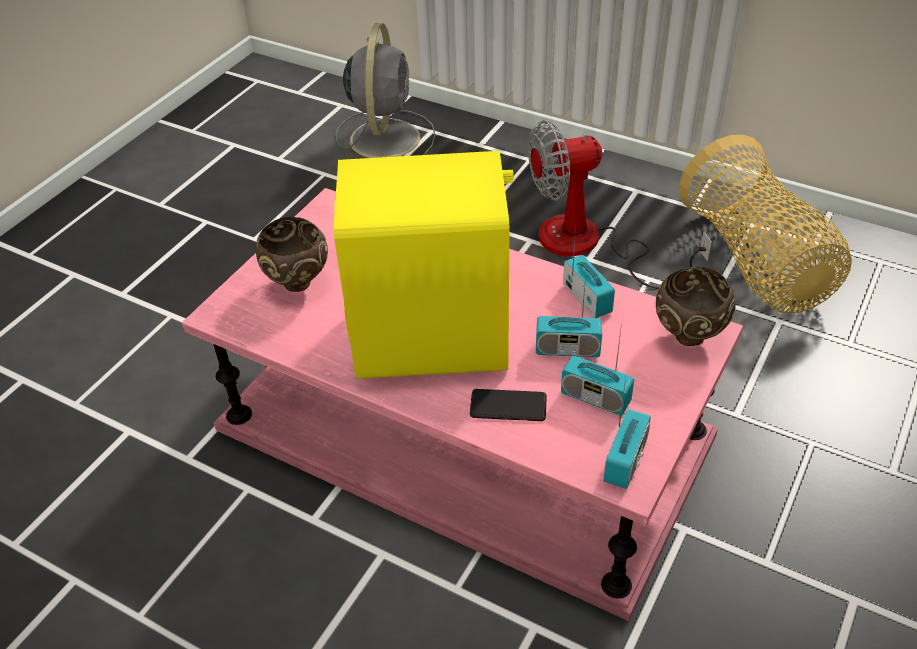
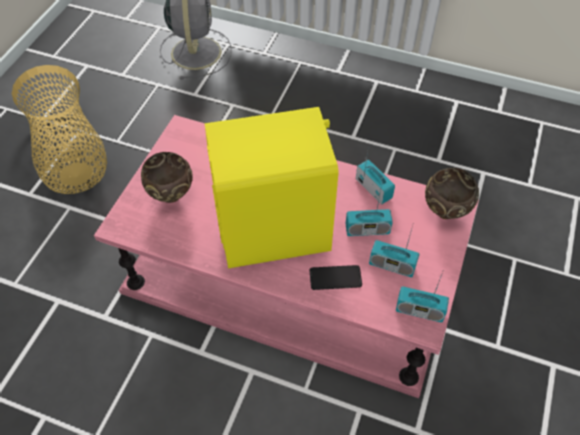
camera: 10 degrees left, 10 degrees up
(589, 245) = (351, 127): fan -> none
(625, 461) = (419, 310): radio -> radio turned 90 degrees clockwise
(755, 263) = (462, 131): basket -> basket (70, 154)

